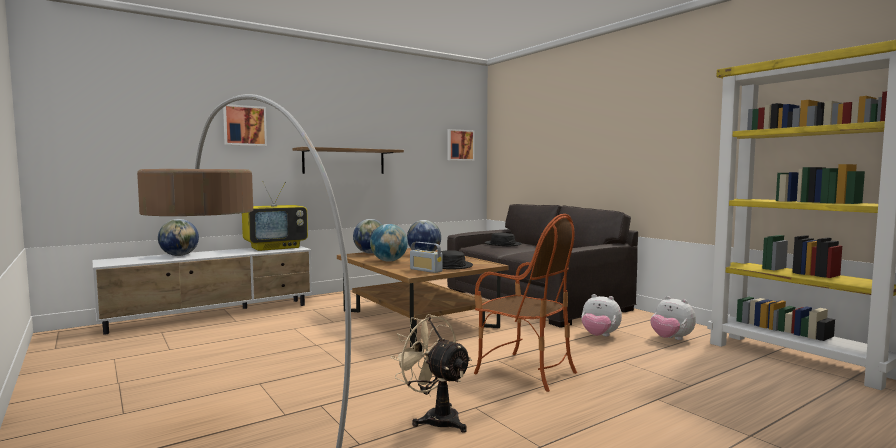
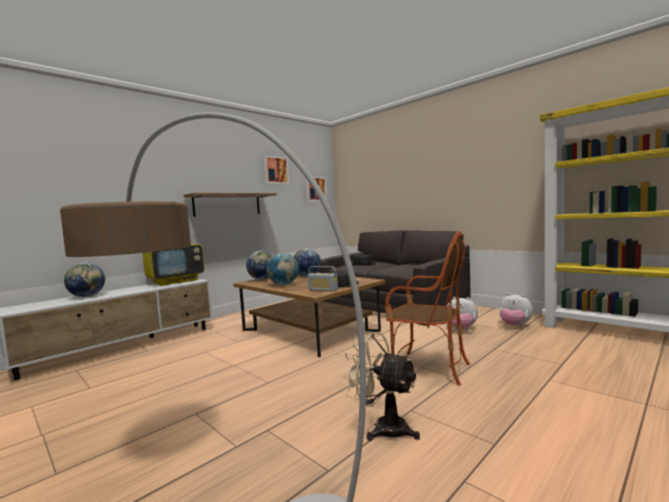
camera: 10 degrees left, 0 degrees up
(244, 125) = (139, 176): picture -> picture (275, 170)

